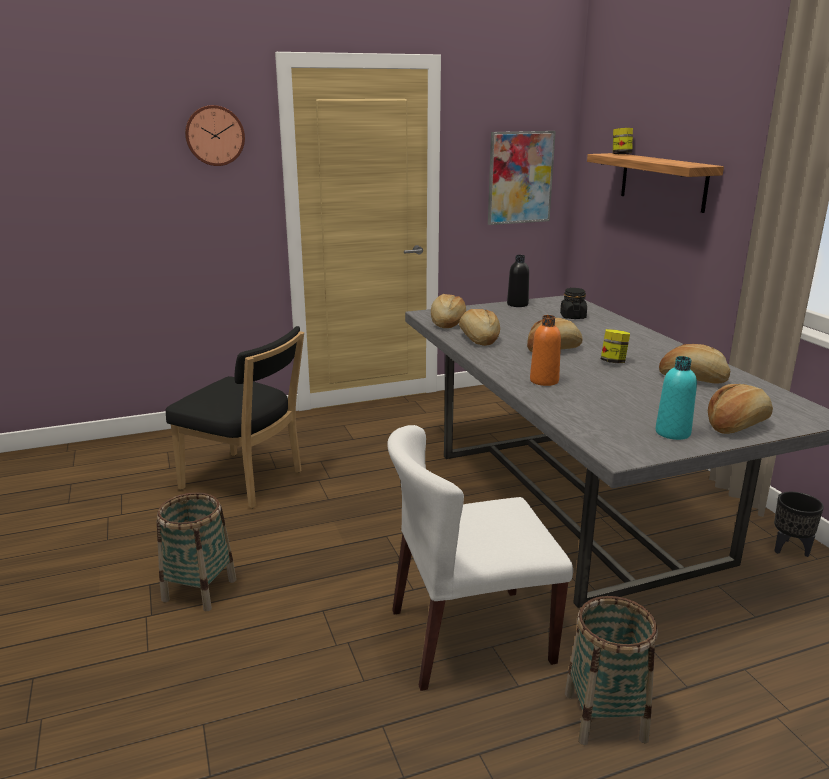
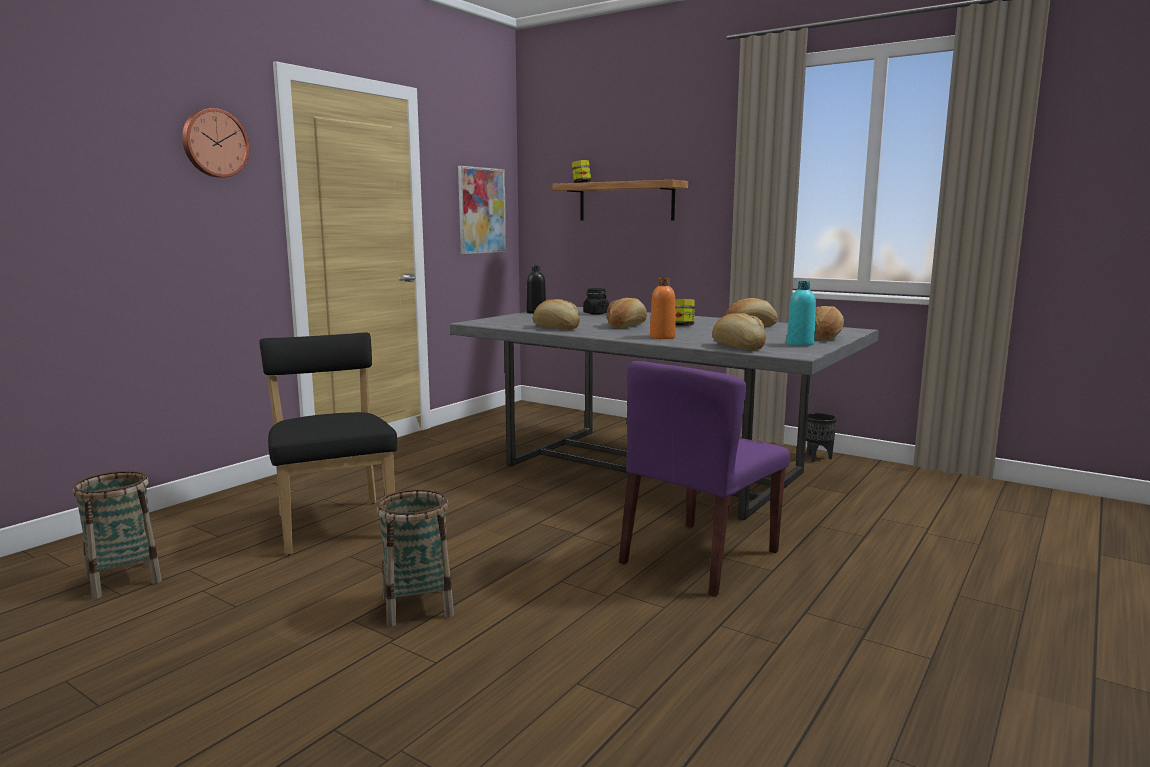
camera: 35 degrees left, 10 degrees down
(246, 481) = (335, 524): black chair -> black chair turned 105 degrees counterclockwise
(446, 322) = (505, 324): bread -> bread (738, 347)
(469, 636) = (699, 557): white chair -> purple chair
(605, 716) = (845, 565): basket -> basket (123, 580)

